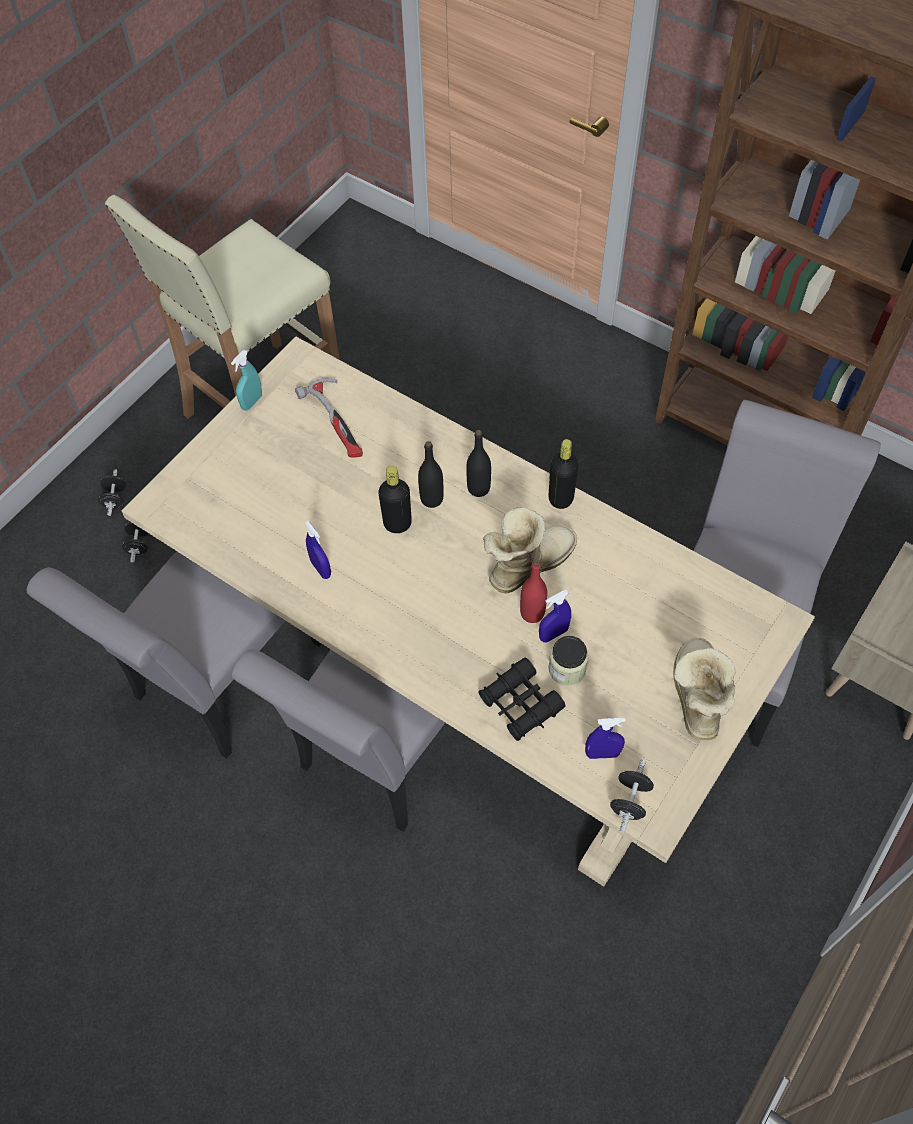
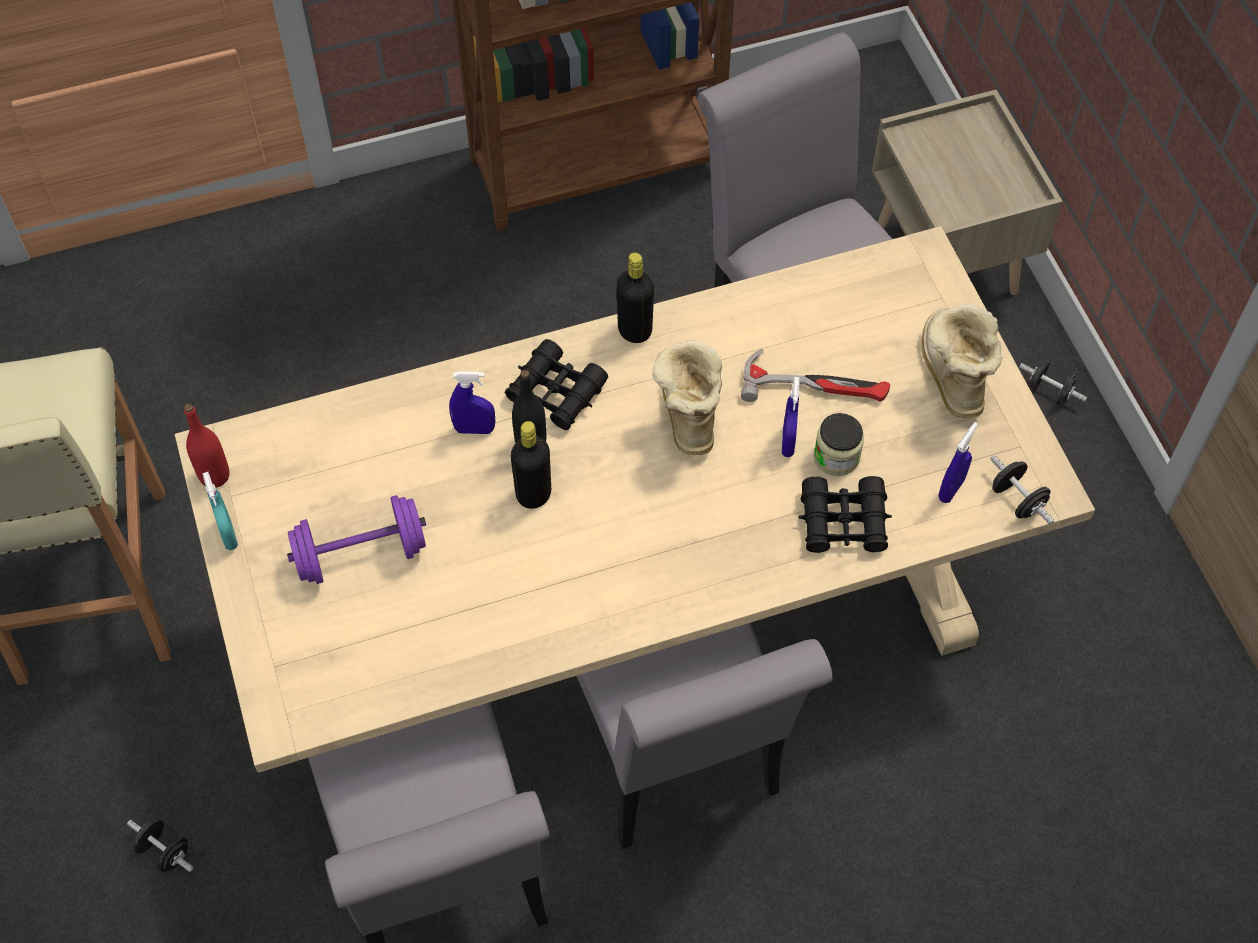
camera: 55 degrees left, 0 degrees up
(115, 499) = (68, 841): black dumbbell -> black dumbbell (1049, 392)
(288, 469) = (361, 555): none -> purple dumbbell
(321, 568) = (526, 602): blue spray bottle -> blue spray bottle (474, 429)
(337, 421) = (340, 466): hammer -> hammer (815, 384)
(478, 488) = (556, 392): black bottle -> black binoculars
(532, 613) = (749, 444): red bottle -> red bottle (214, 476)
(694, 697) = (950, 375): boot -> boot turned 45 degrees clockwise

